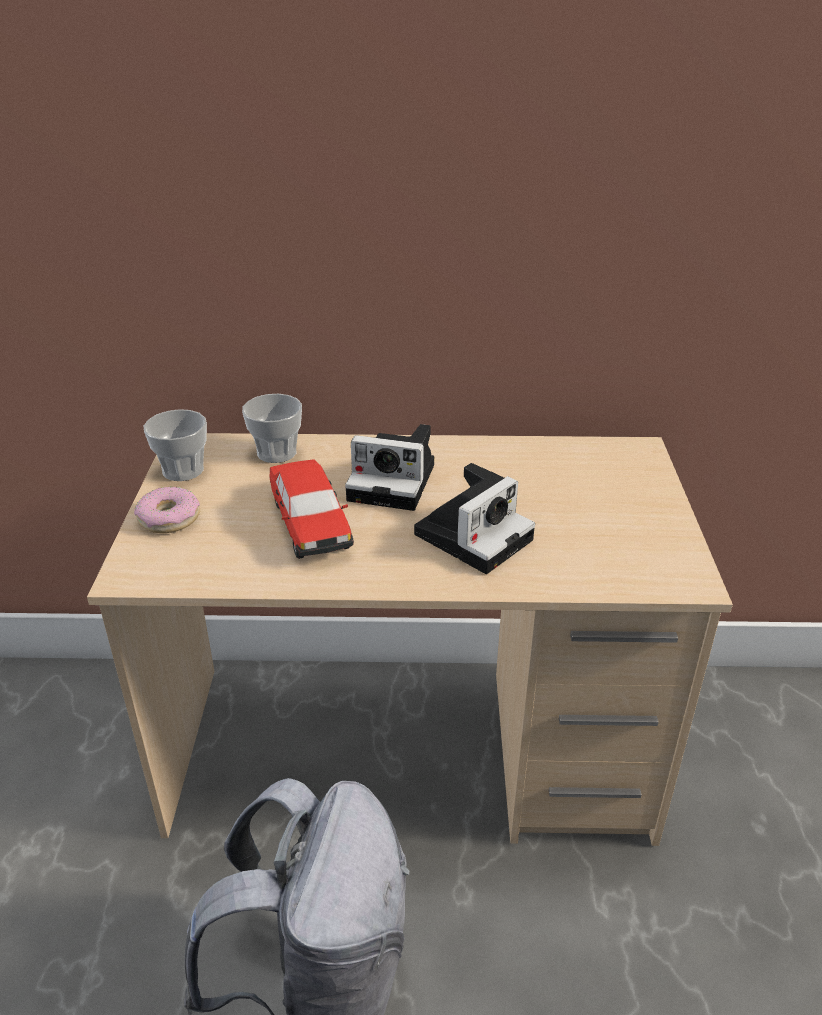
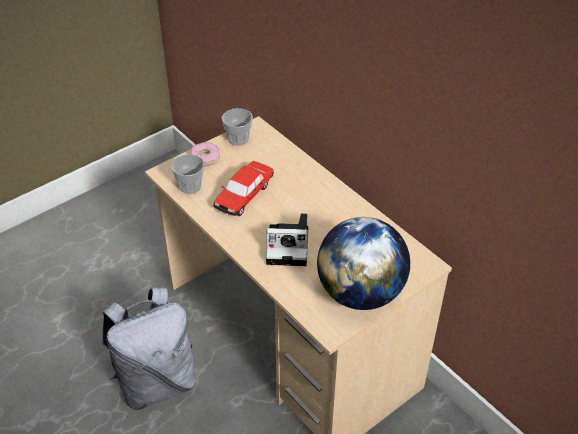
camera: 50 degrees right, 10 degrees up
(276, 452) = (280, 154): cup -> cup (190, 186)
(396, 482) = (300, 201): camera -> none
(638, 521) = (360, 293): none -> globe

